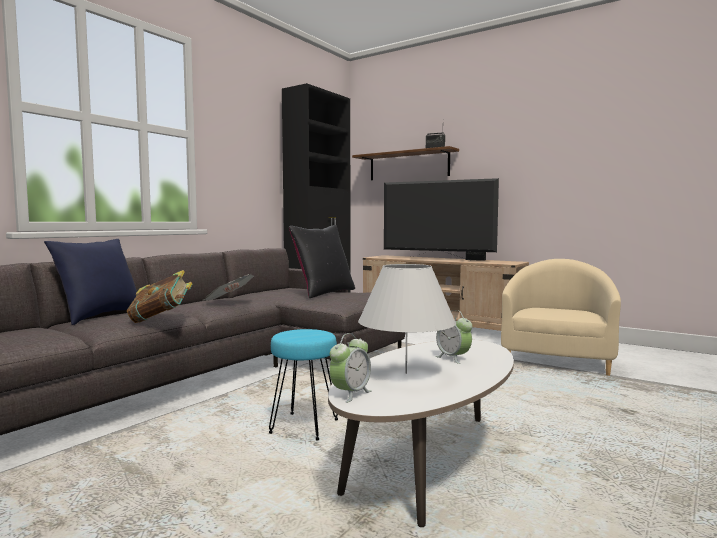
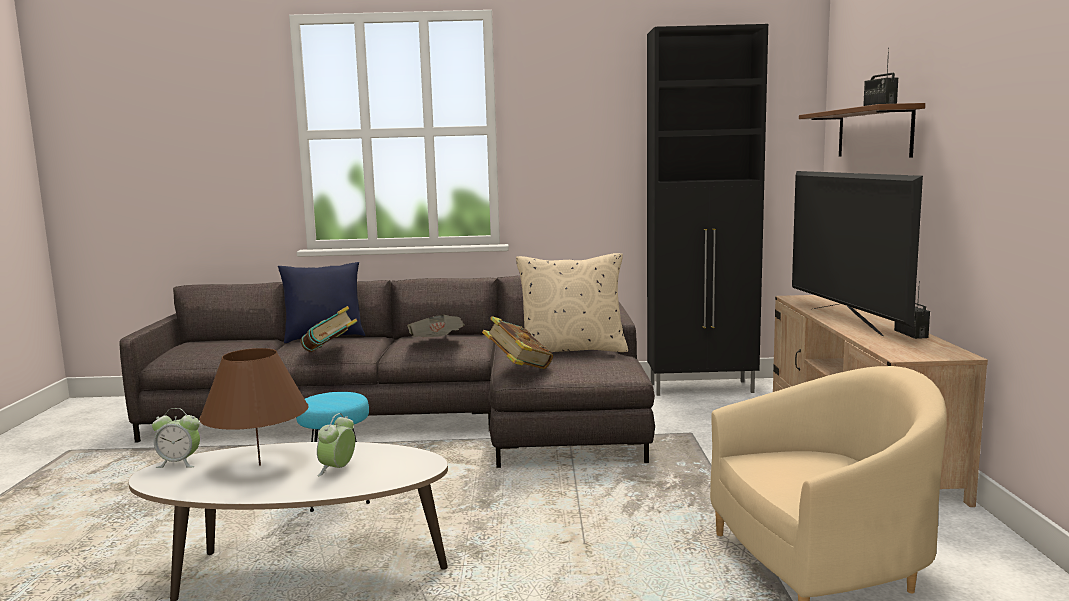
camera: 55 degrees right, 5 degrees up
(324, 293) = (572, 349): black pillow -> beige pillow
(337, 302) = (518, 368): none -> book
(406, 373) = (259, 465): white table lamp -> brown table lamp

